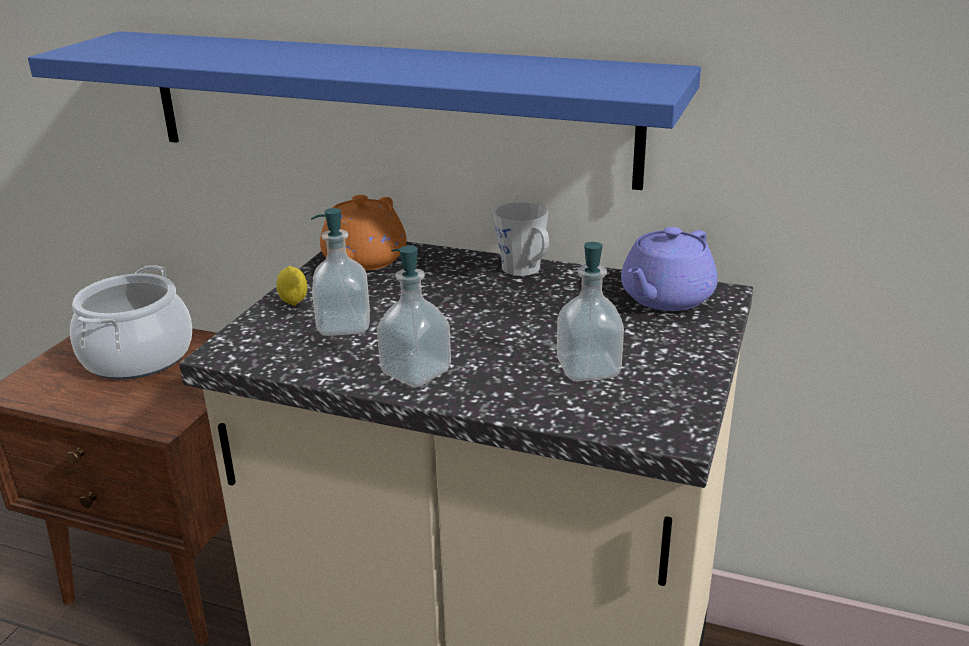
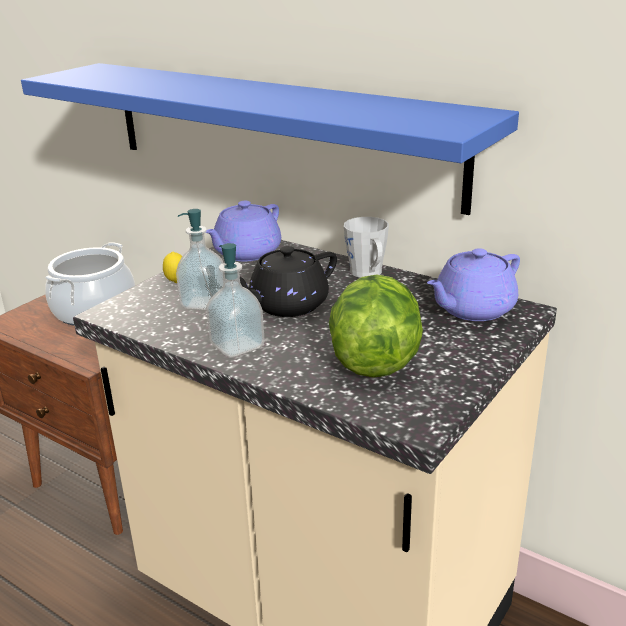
camera: 15 degrees right, 0 degrees up
(363, 260) = (246, 253): orange teapot -> purple teapot
(449, 317) = (287, 305): none -> black teapot
(588, 369) = (374, 360): soap dispenser -> lettuce

